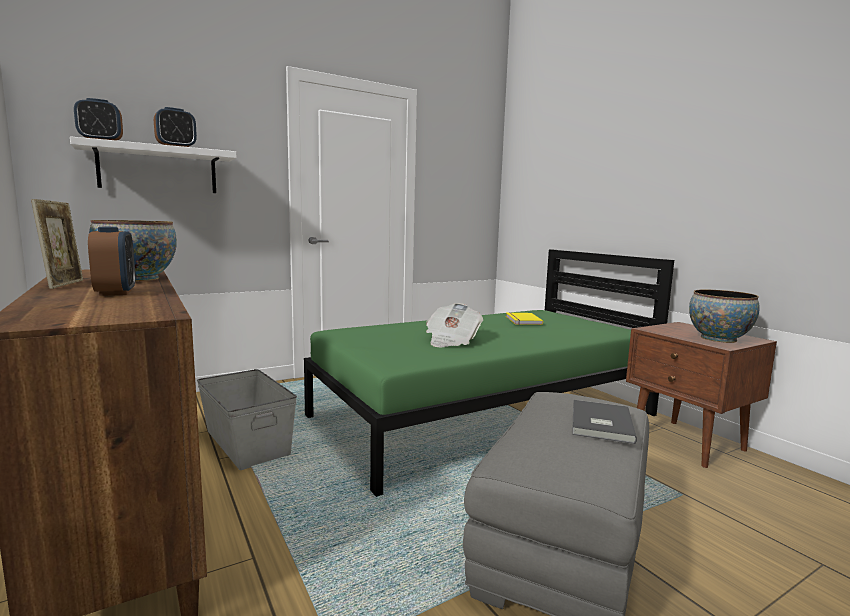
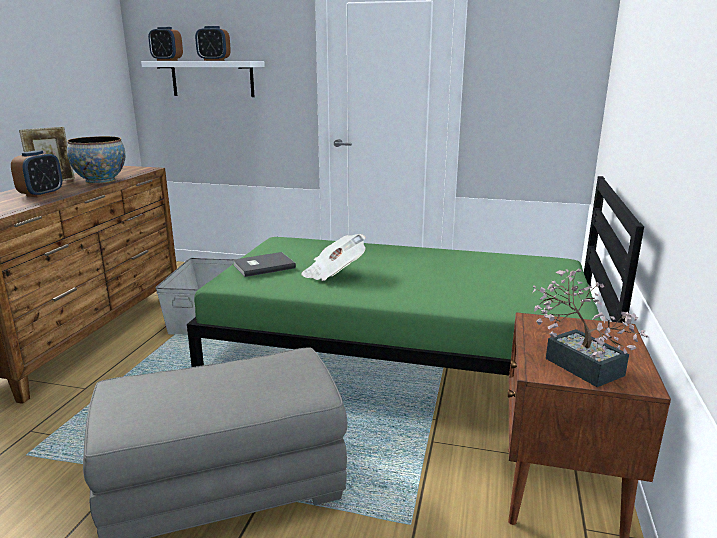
camera: 45 degrees right, 10 degrees up
(522, 320) = (483, 268): yellow book -> none
(599, 424) = (245, 391): grey book -> grey book (262, 266)
(718, 339) = (577, 362): bowl -> potted plant

